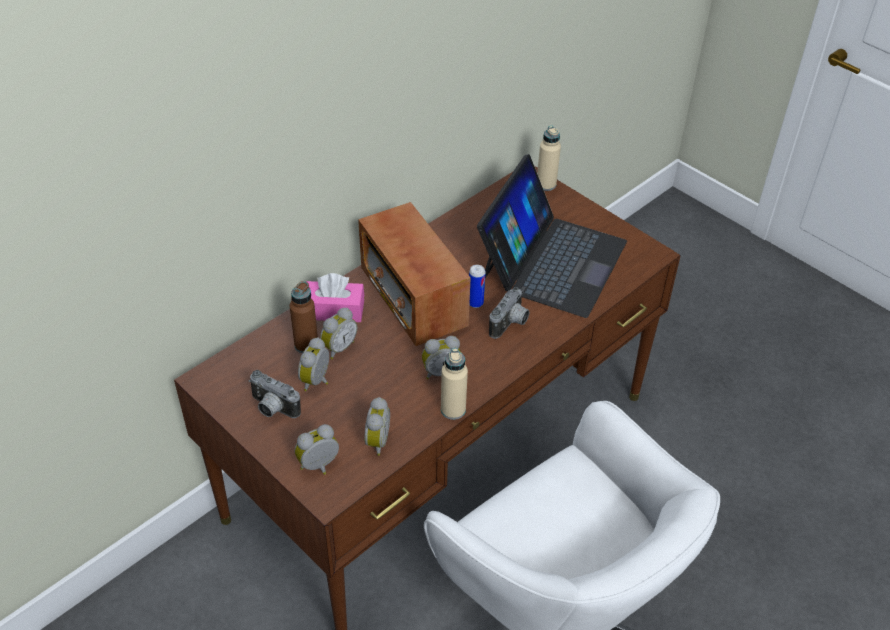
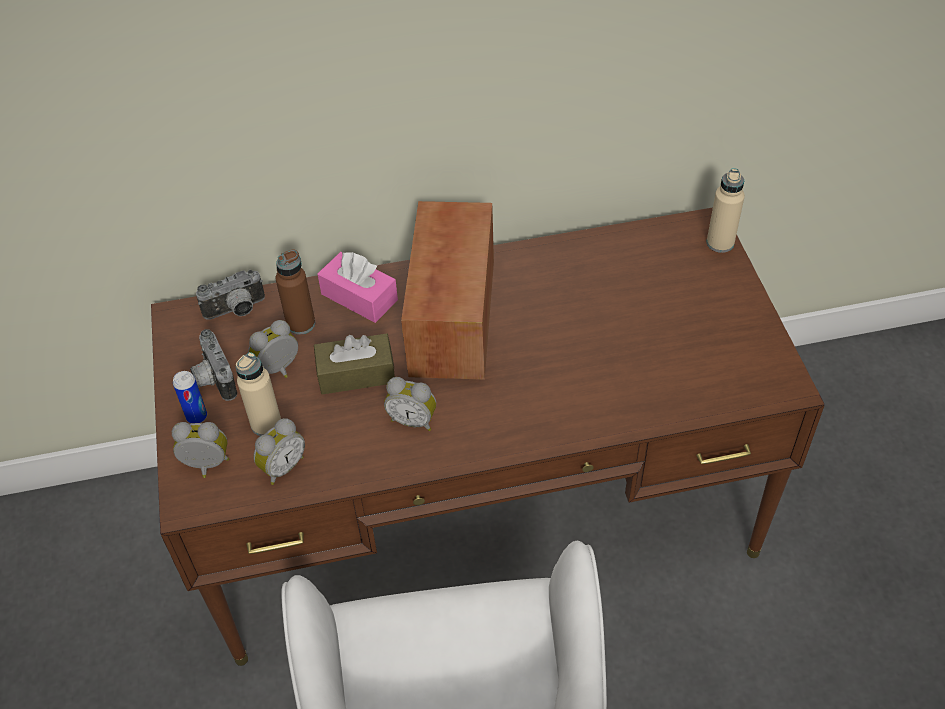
camera: 35 degrees right, 5 degrees up
(338, 347) = (330, 341): alarm clock -> none
(376, 360) = (356, 374): none -> brown tissue box
(453, 410) = (390, 471): beige bottle -> beige bottle (266, 424)
(475, 303) = (517, 355): can -> can (197, 416)
(510, 324) = (536, 399): camera -> camera (236, 311)
(552, 261) = (649, 342): laptop -> none

